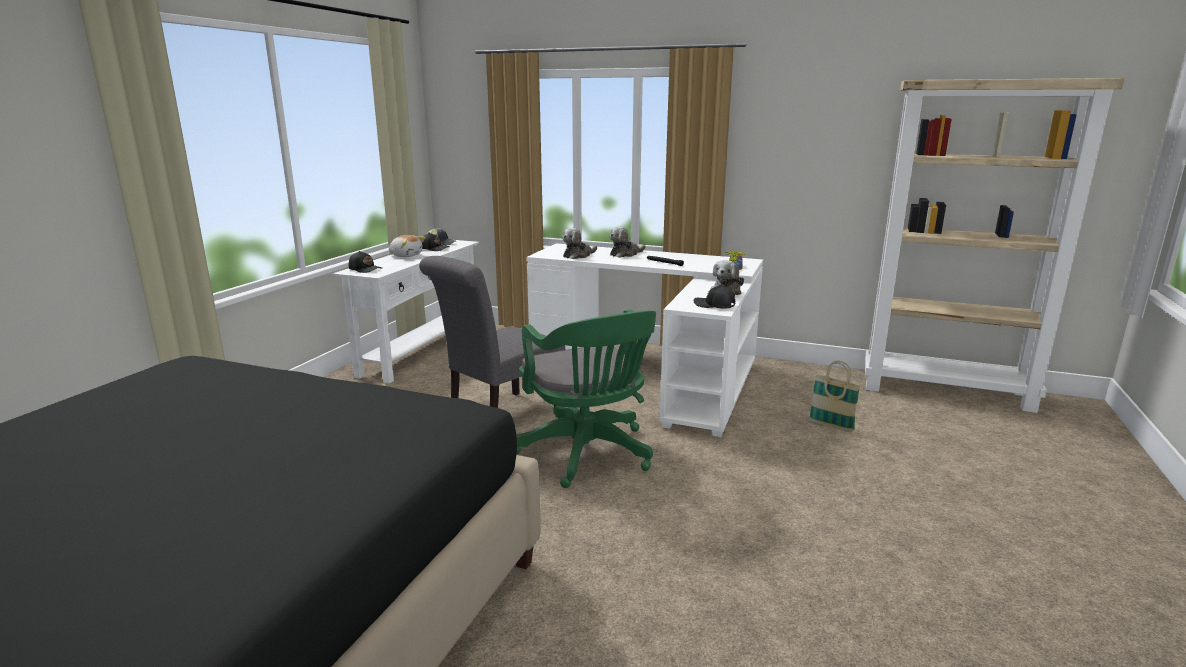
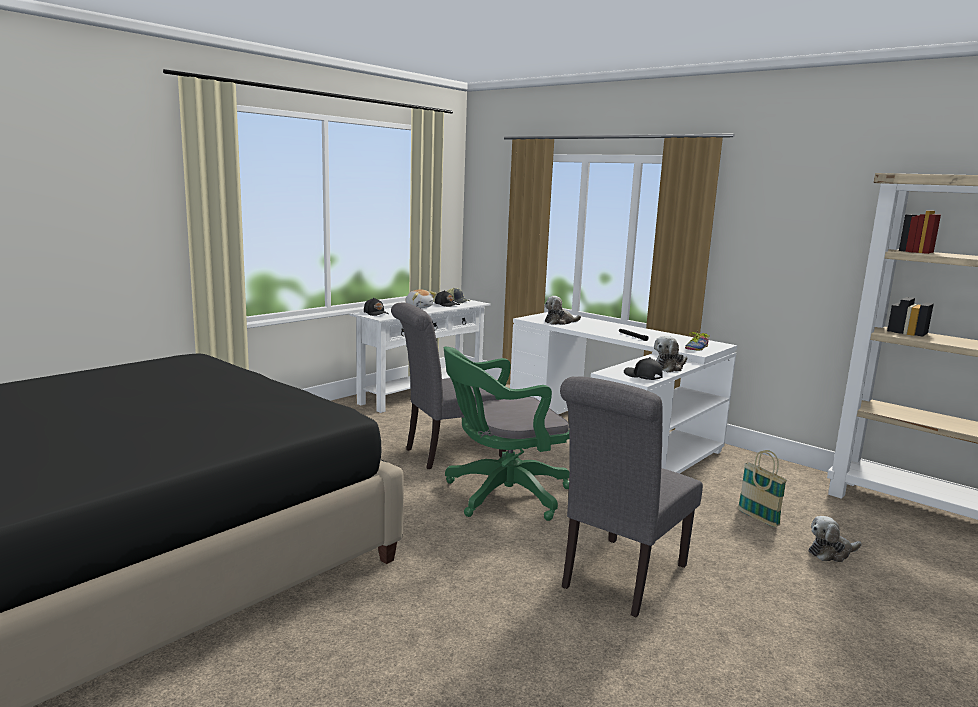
camera: 20 degrees right, 5 degrees down
(588, 455) = (501, 495): green office chair -> green office chair turned 75 degrees clockwise
(625, 254) = (604, 326): plush toy -> plush toy (831, 553)
(765, 521) = (620, 579): none -> grey chair

